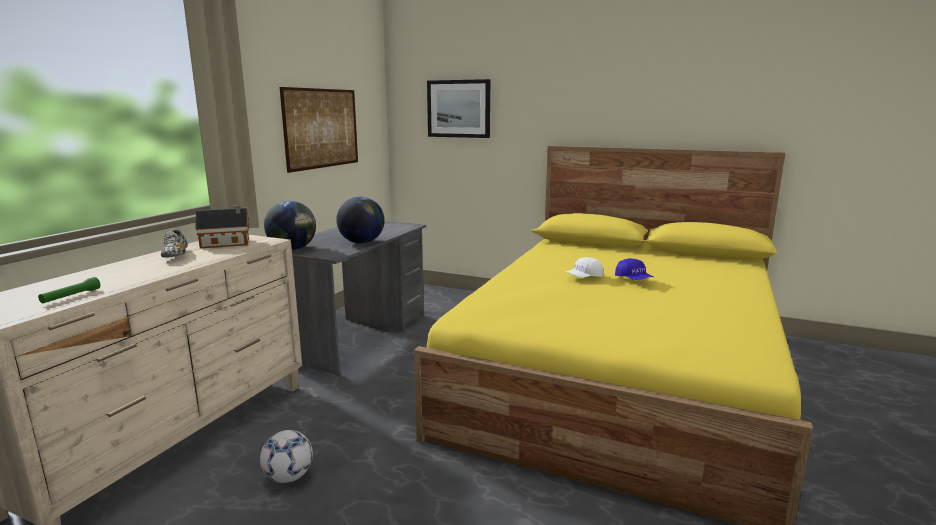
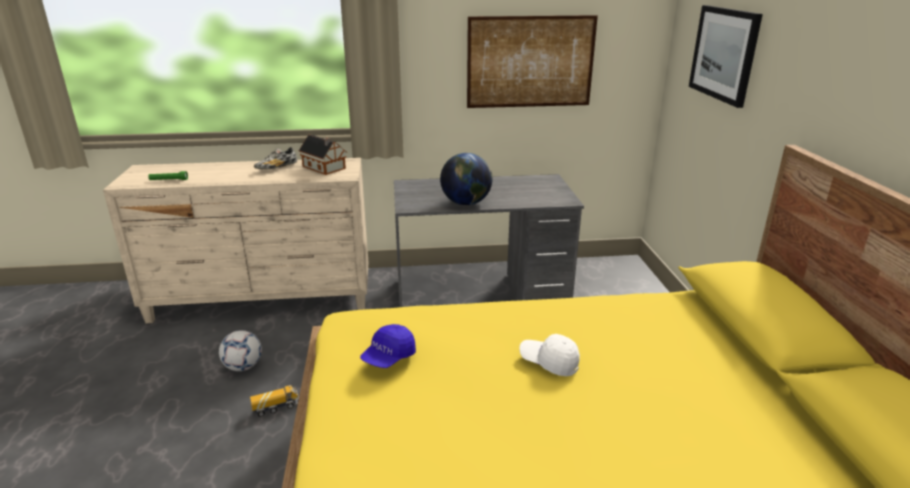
camera: 60 degrees right, 10 degrees up
(292, 249) = (410, 187): globe -> none
(386, 467) = (276, 407): none -> toy truck
(633, 279) = (590, 407): blue cap -> blue cap (388, 357)

